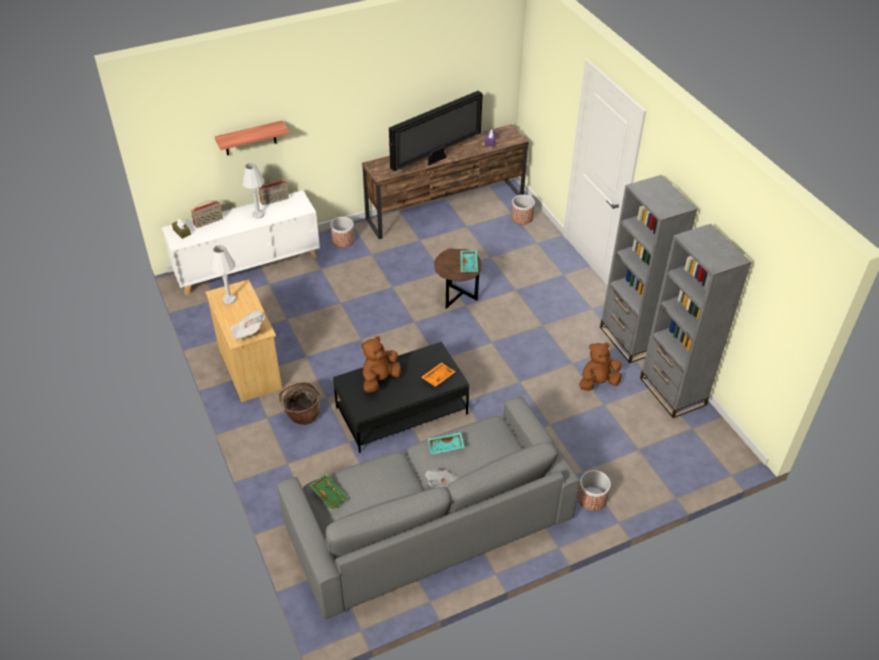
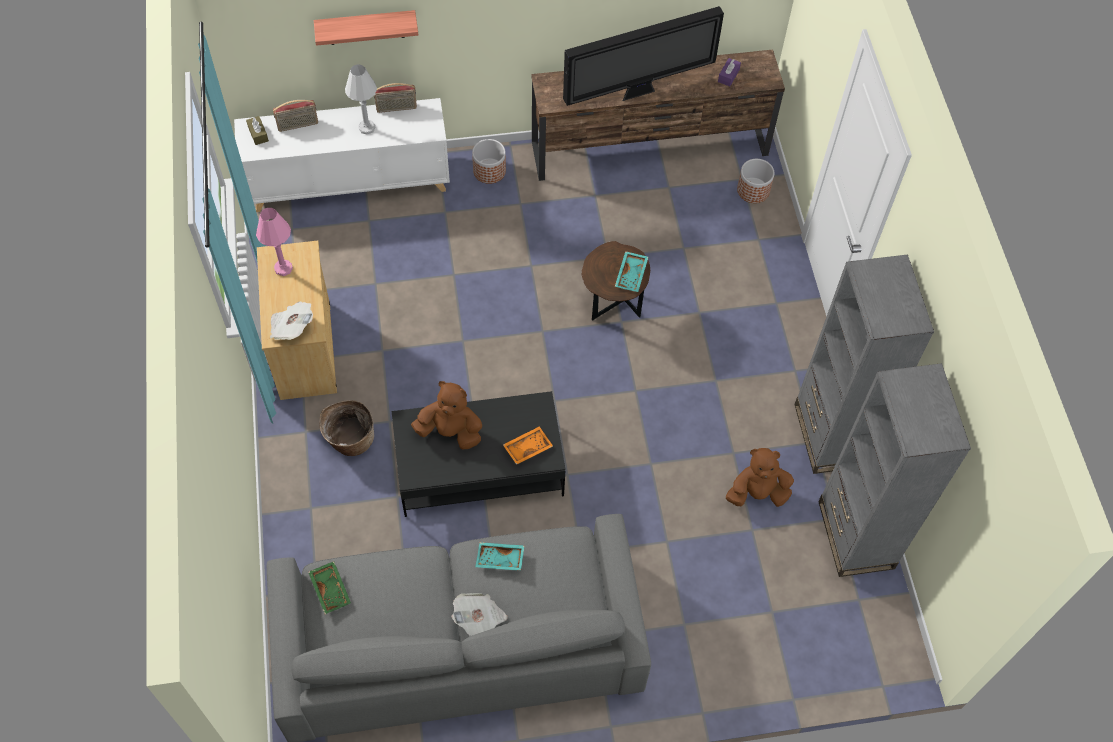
camera: 15 degrees right, 15 degrees up
(229, 299) = (283, 268): white table lamp -> pink table lamp
(380, 379) = (450, 431): brown plush toy -> brown plush toy turned 45 degrees clockwise
(592, 499) = (681, 668): planter -> none

